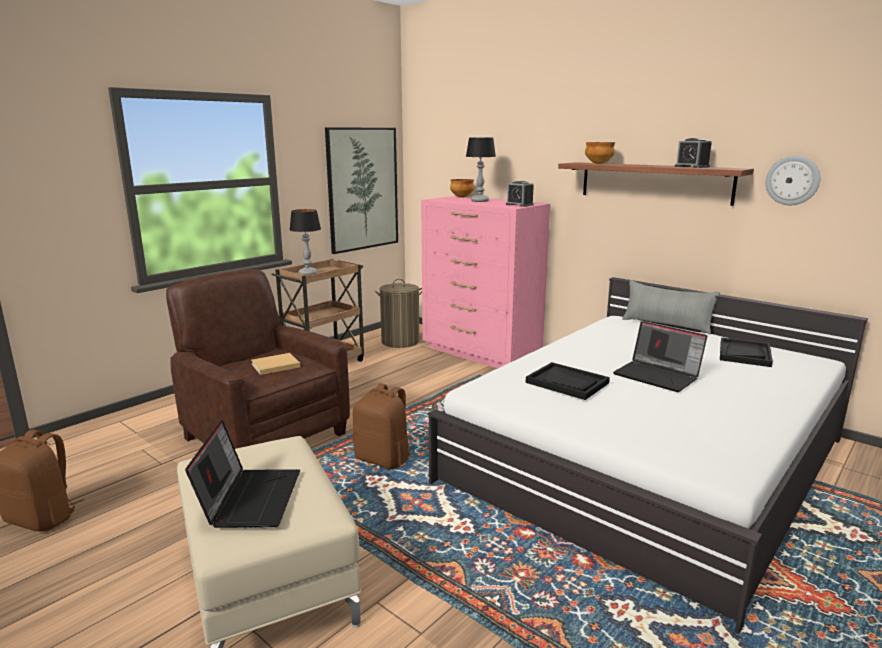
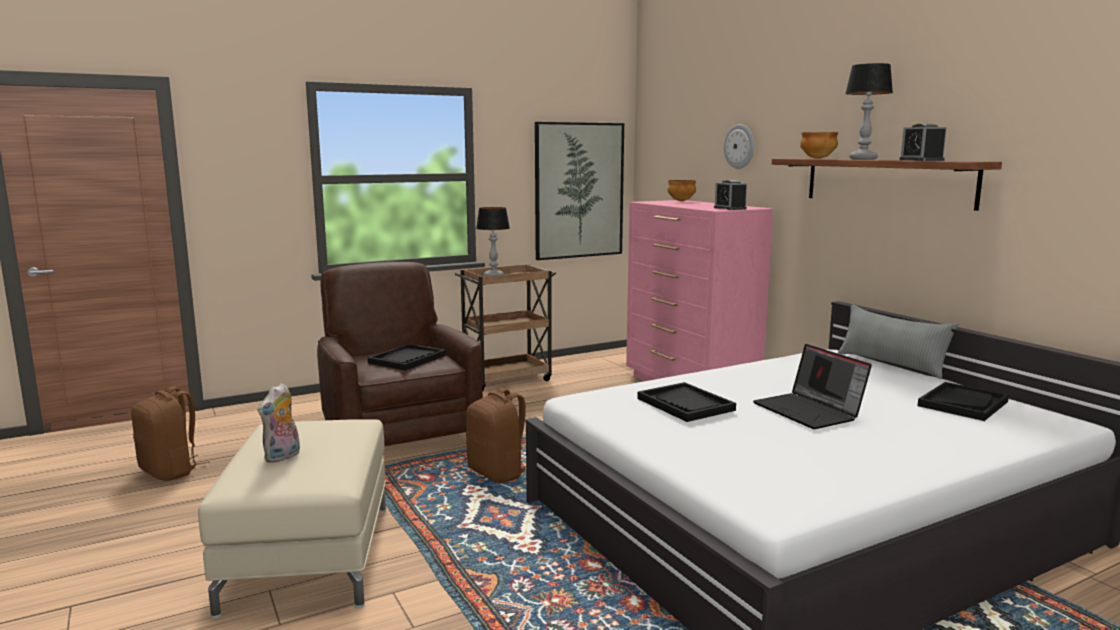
camera: 20 degrees right, 5 degrees down
(250, 498) = (283, 457): laptop -> plush toy
(274, 366) = (407, 359): beige book -> black tray
(400, 341) = (606, 366): laundry basket -> none
(479, 201) = (692, 204): table lamp -> table lamp (862, 159)
(792, 180) = (1050, 176): wall clock -> wall clock (740, 146)

